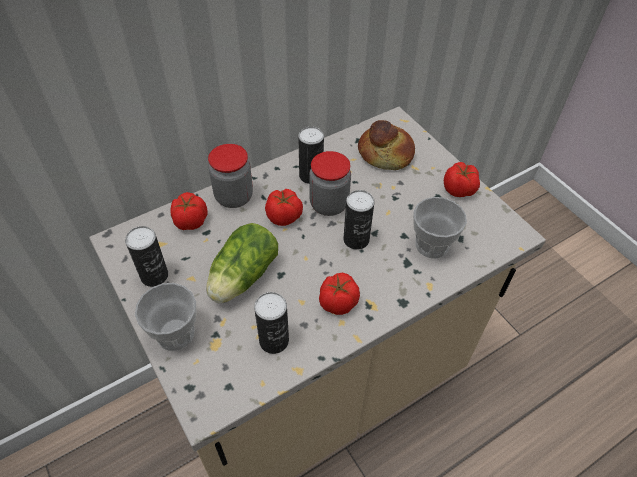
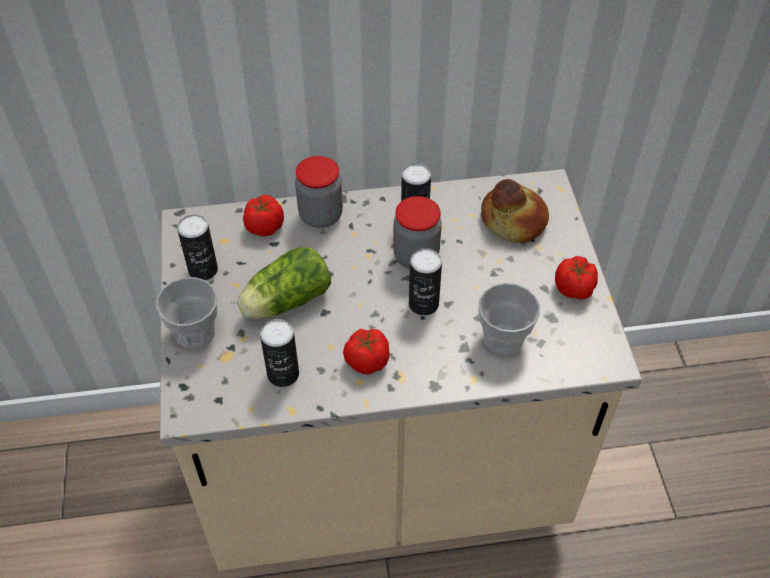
camera: 25 degrees right, 0 degrees up
(284, 216) = (362, 254): tomato -> none

